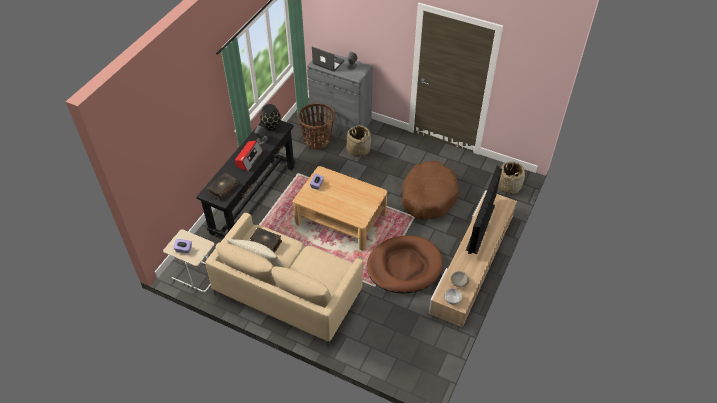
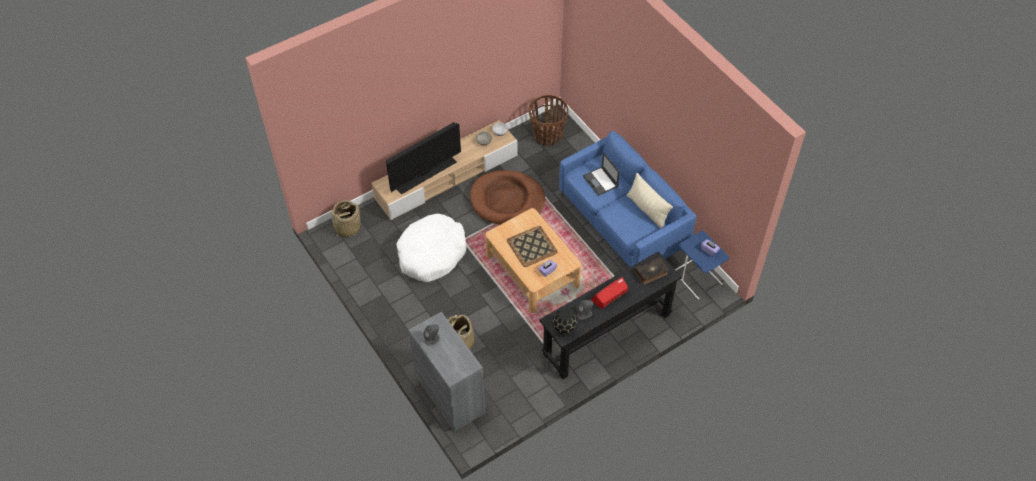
camera: 150 degrees left, 5 degrees up
(196, 274) = (698, 278): beige side table -> blue side table
(266, 242) = (631, 223): book -> none
(288, 294) = (622, 223): beige sofa -> blue sofa
(317, 140) = (495, 378): basket -> basket (547, 135)
(328, 62) = (454, 360): laptop -> laptop (600, 181)
(342, 197) = (532, 246): none -> tray
(428, 196) = (431, 254): brown dog bed -> white dog bed

